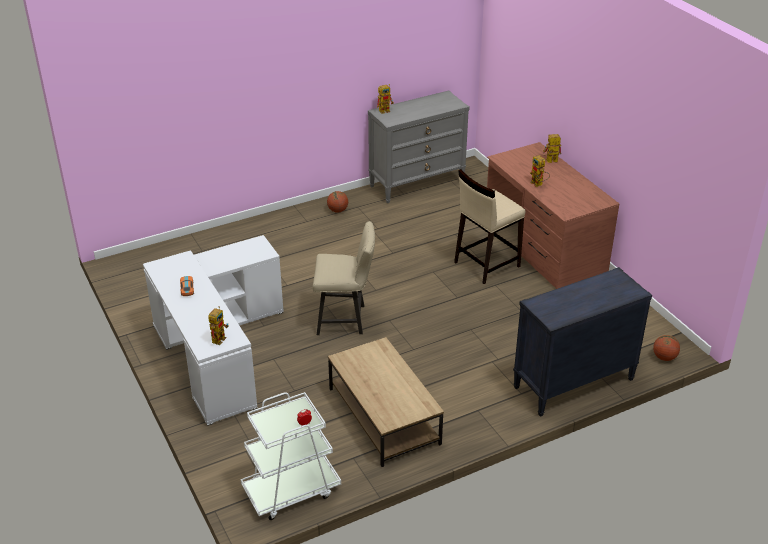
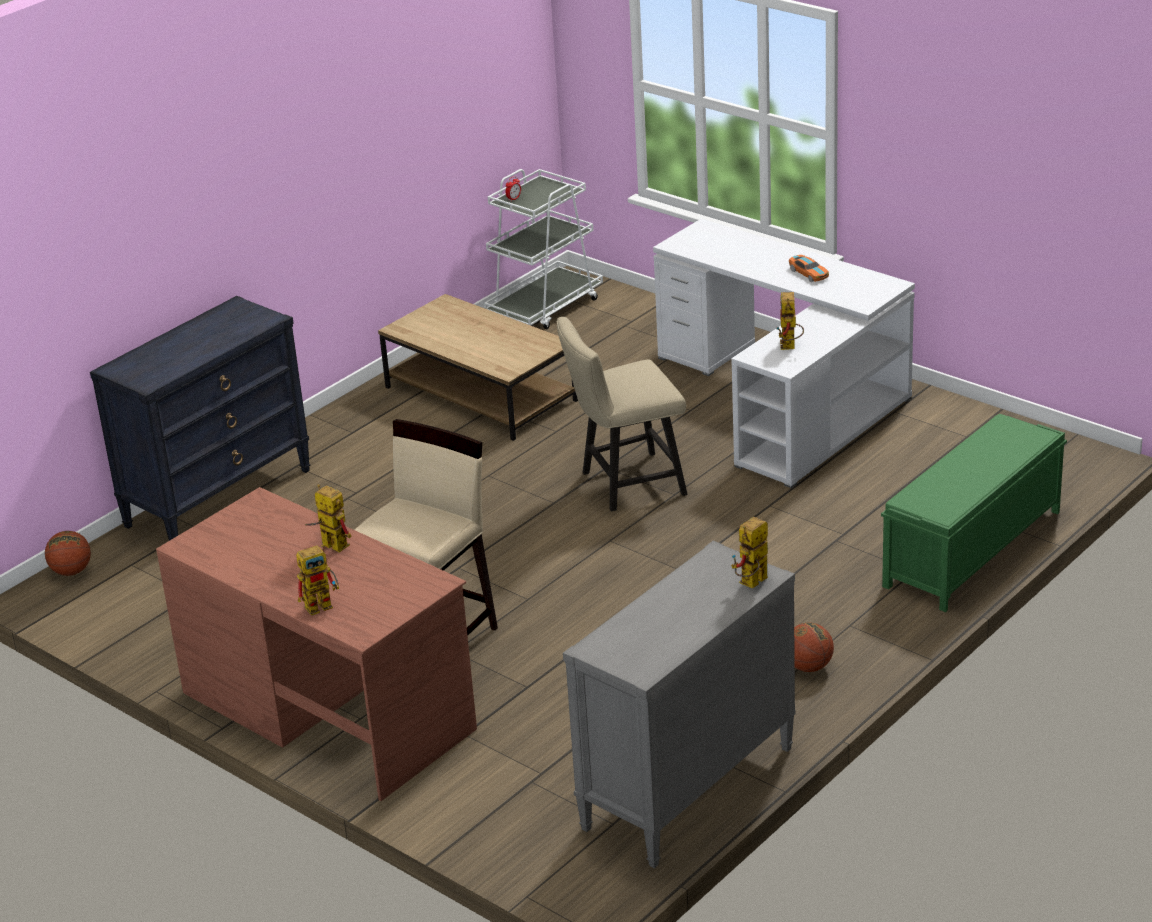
camera: 160 degrees right, 5 degrees down
(219, 337) = (699, 241): toy robot -> toy robot (790, 347)
(224, 237) = (971, 550): none -> green bench

